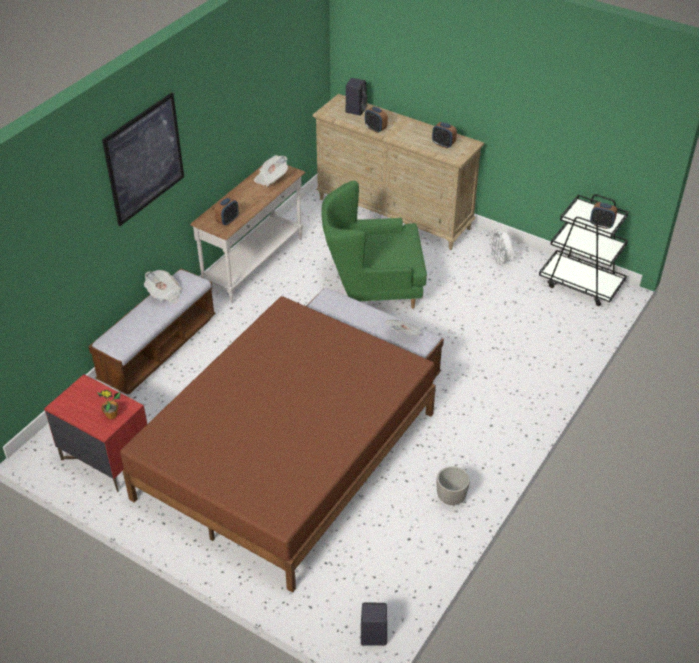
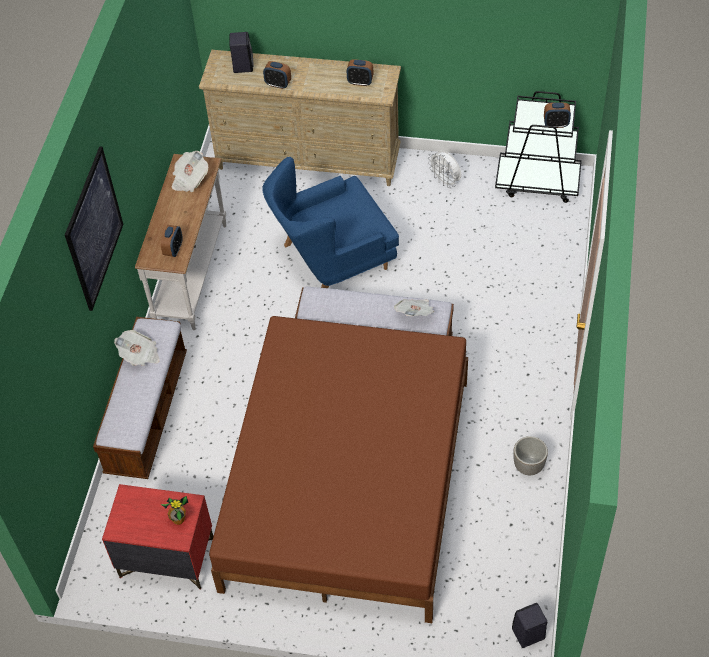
camera: 20 degrees left, 10 degrees up
(373, 286) = (332, 258): green armchair -> blue armchair

